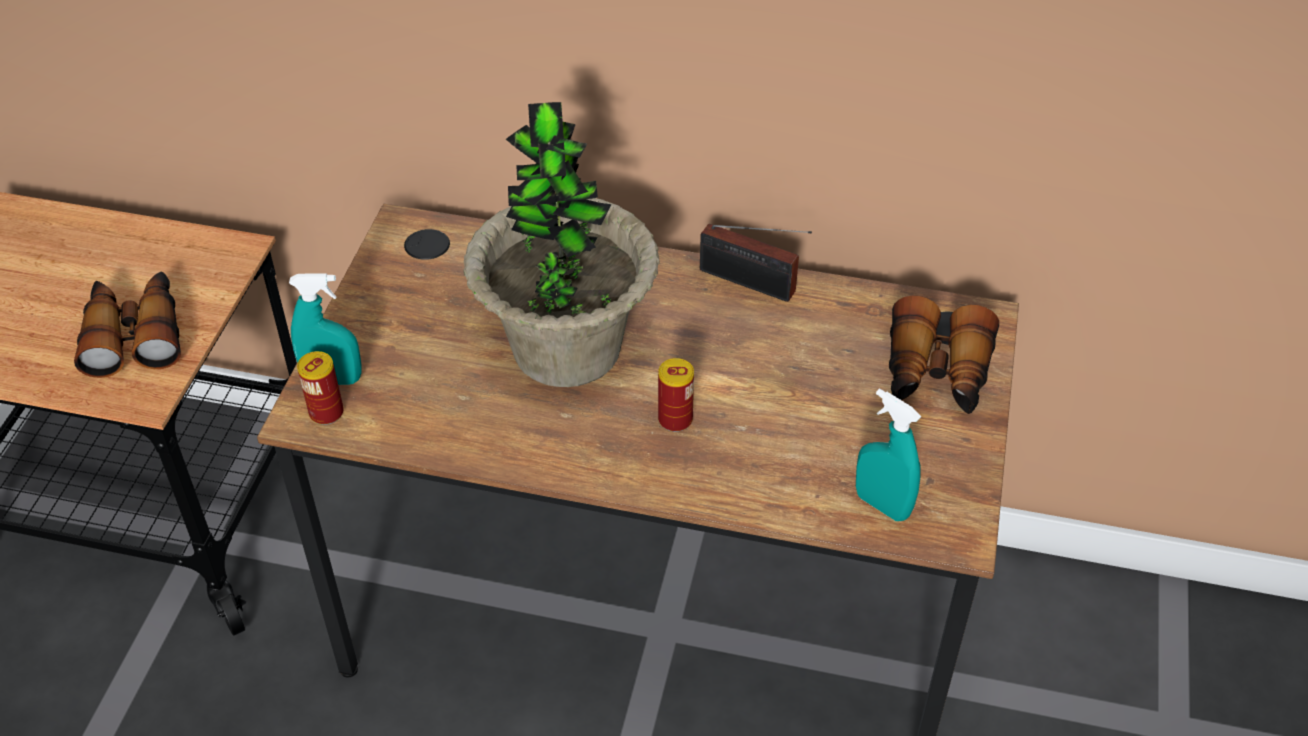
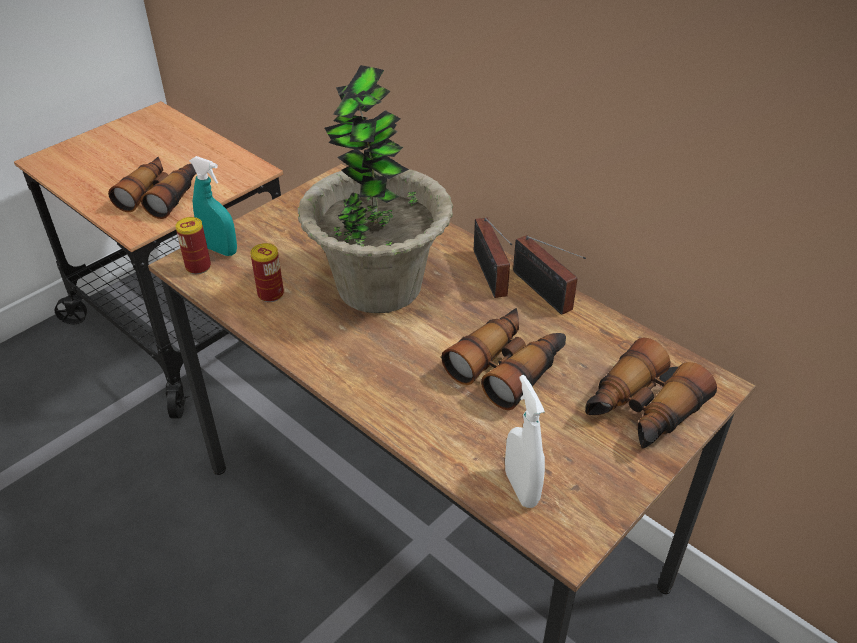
camera: 30 degrees right, 5 degrees down
(675, 419) = (413, 360): can -> can (271, 294)
(679, 286) = (490, 276): none -> radio
(777, 383) = (508, 366): none -> binoculars
(882, 505) = (521, 488): turquoise spray bottle -> white spray bottle

